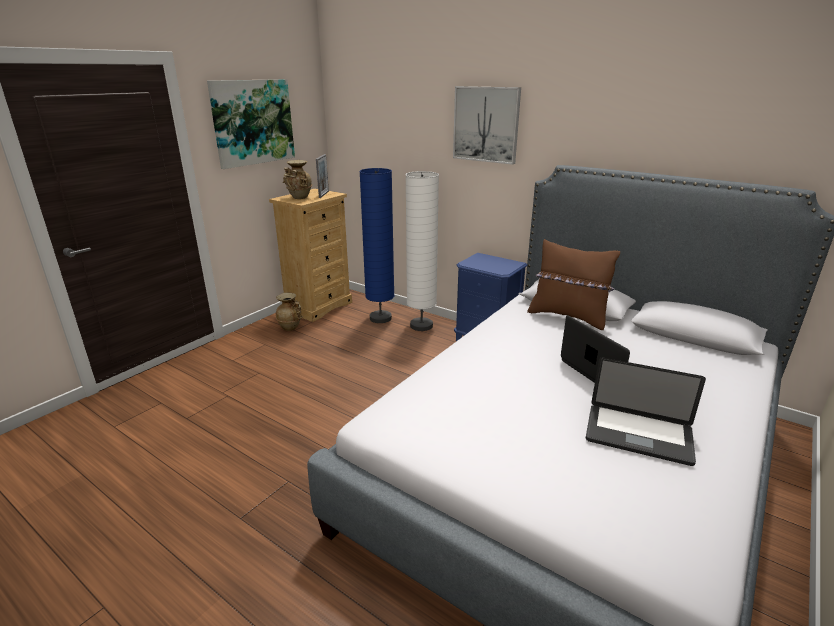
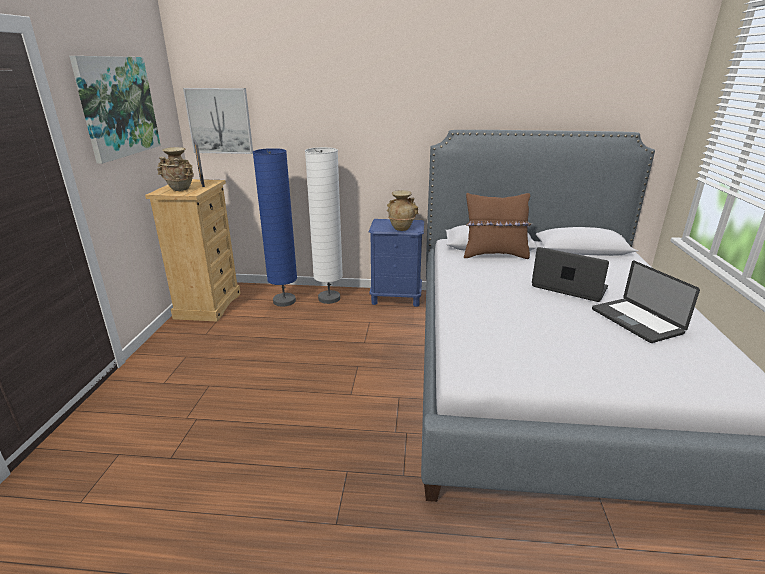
camera: 30 degrees left, 0 degrees up
(291, 327) = (198, 332): beige vase -> beige vase (401, 228)
(486, 124) = (374, 98): picture -> picture (219, 121)
(638, 435) = (636, 321): laptop -> laptop turned 75 degrees clockwise

